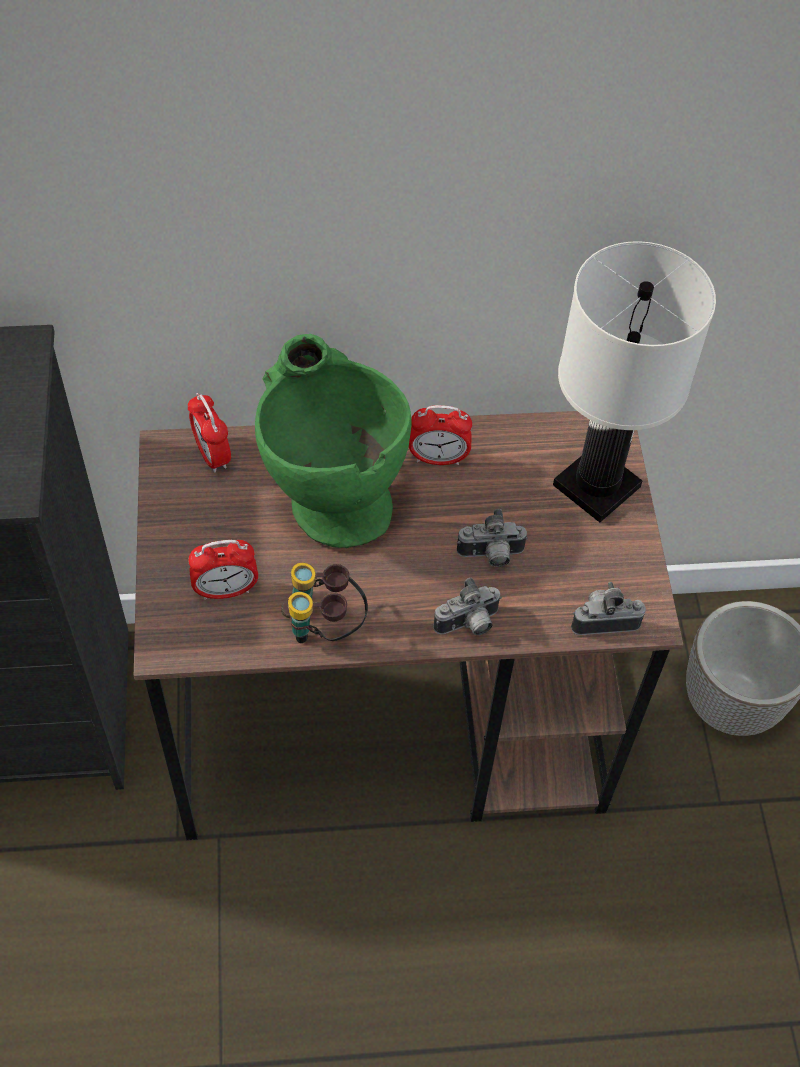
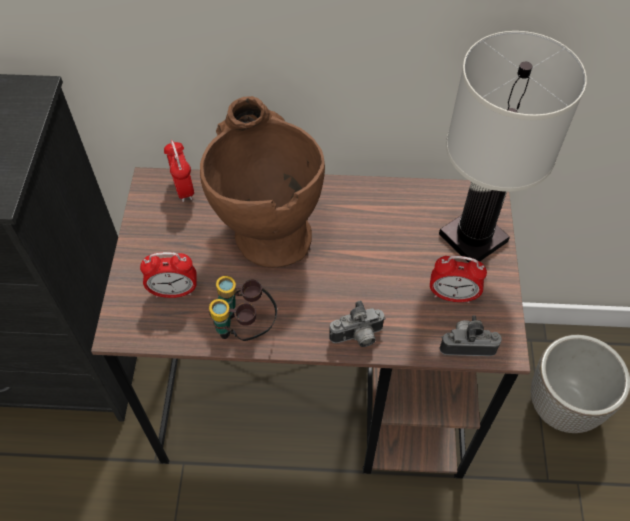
camera: 10 degrees right, 0 degrees up
(329, 494) = (265, 226): green vase -> brown vase
(438, 458) = (352, 206): alarm clock -> alarm clock (452, 295)
(491, 556) = (383, 284): camera -> none

